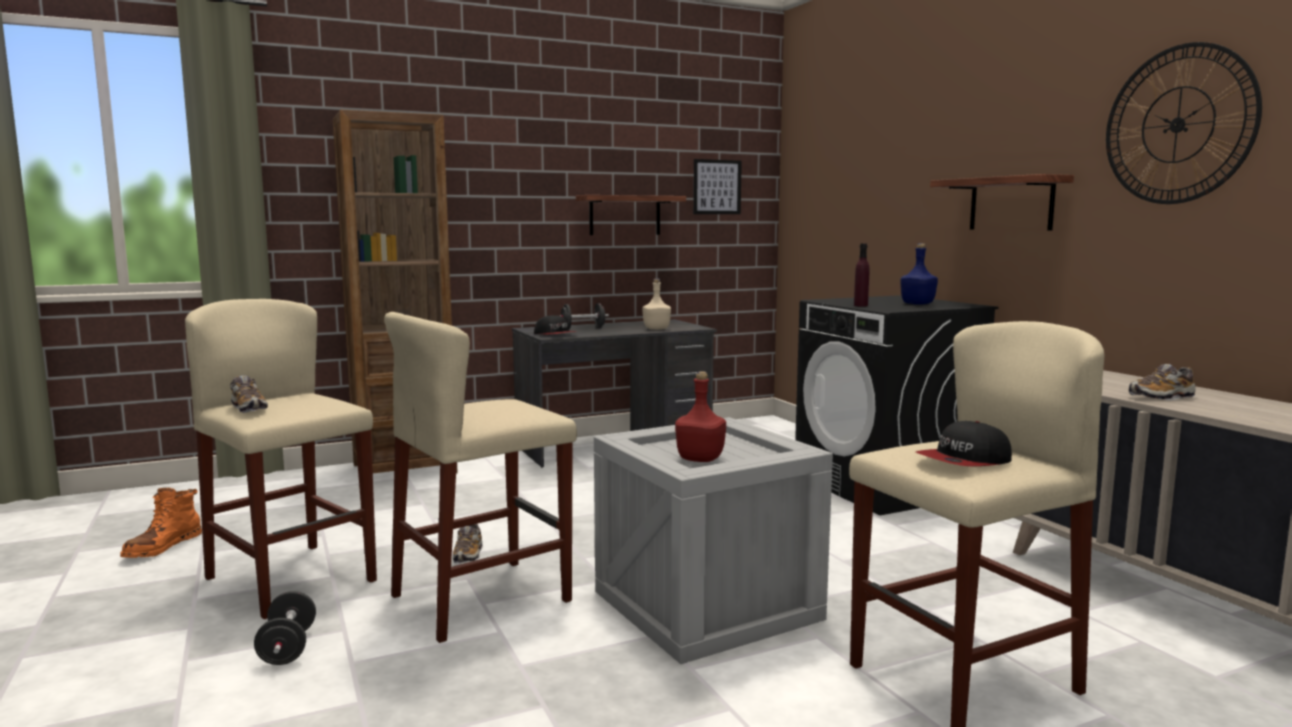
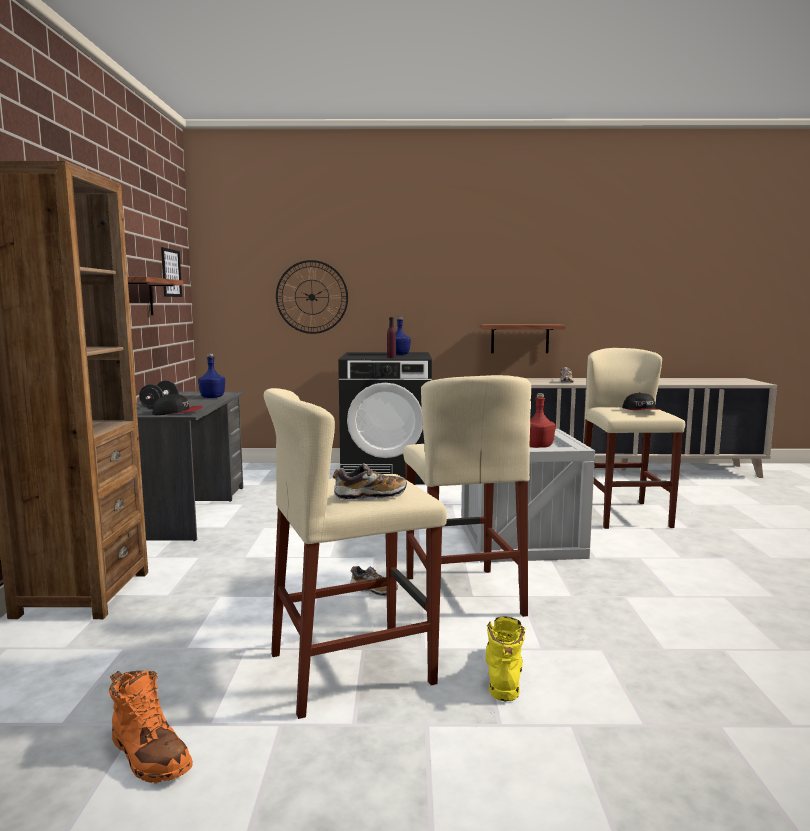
camera: 65 degrees left, 0 degrees up
(287, 648) = (503, 673): black dumbbell -> yellow boot
(657, 329) = (212, 397): beige bottle -> blue bottle
(1011, 204) = (430, 293): shelf -> shelf (520, 338)
(1178, 125) = (524, 257): wall clock -> wall clock (312, 297)

